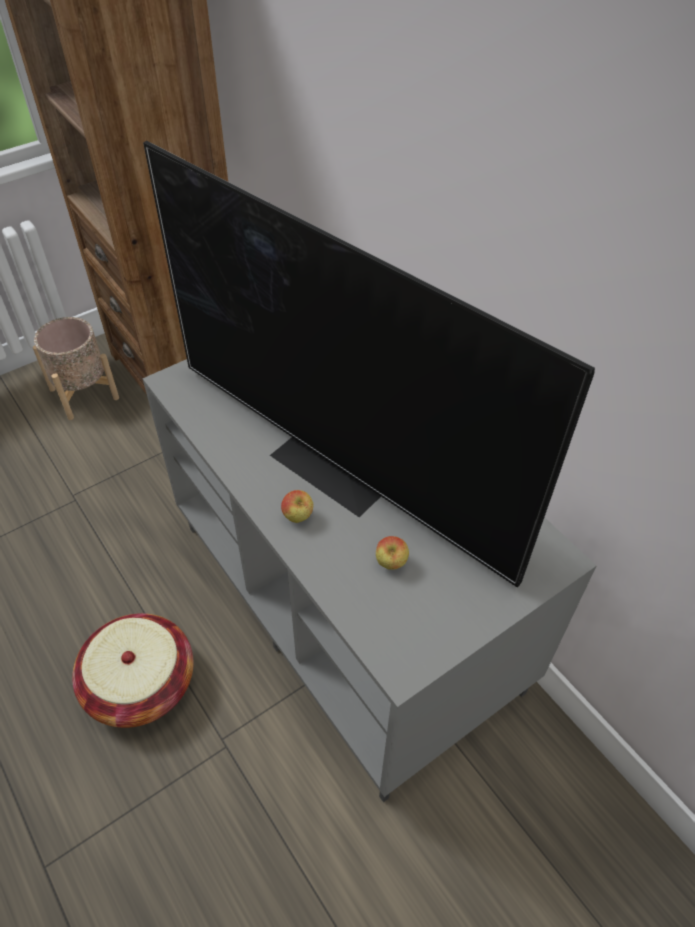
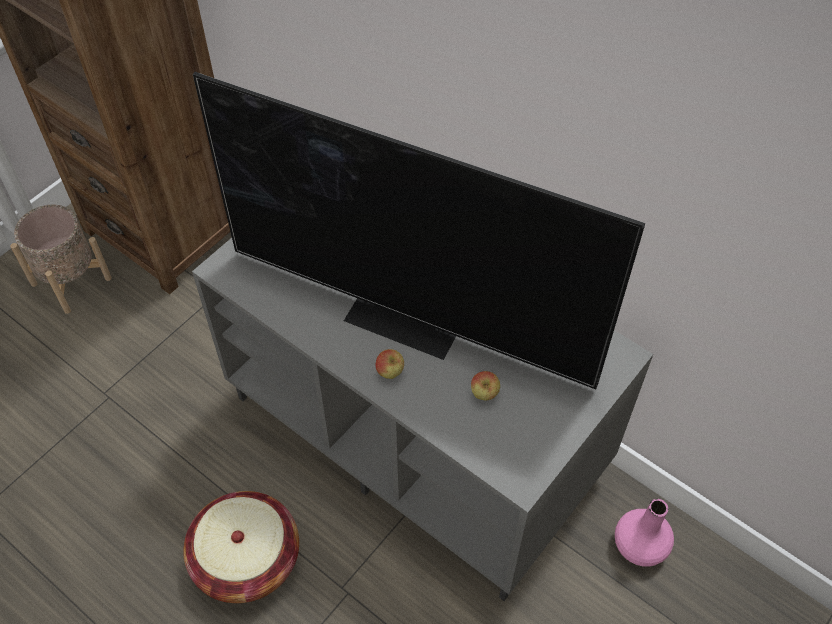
camera: 15 degrees left, 5 degrees up
(549, 783) = (640, 545): none -> pink vase

